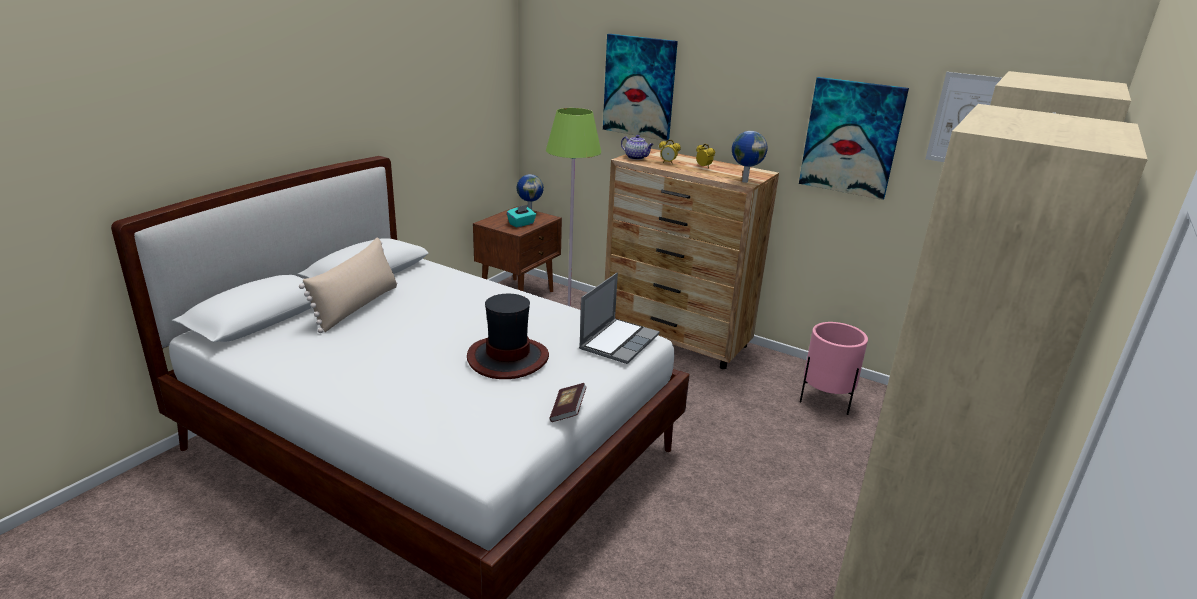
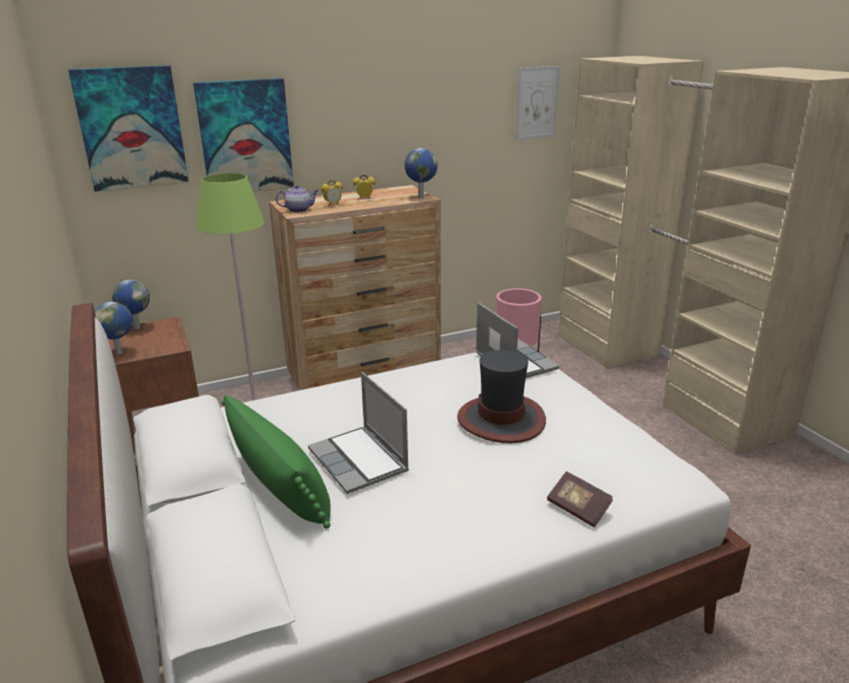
camera: 55 degrees left, 0 degrees up
(357, 307) = (280, 486): beige pillow -> green pillow
(403, 321) = (360, 461): none -> laptop
(491, 220) = (120, 353): none -> globe
(521, 224) = (160, 340): turquoise tissue box -> none
(567, 411) = (616, 417): book -> book (578, 508)
(851, 138) = (461, 137): picture -> picture (131, 128)

